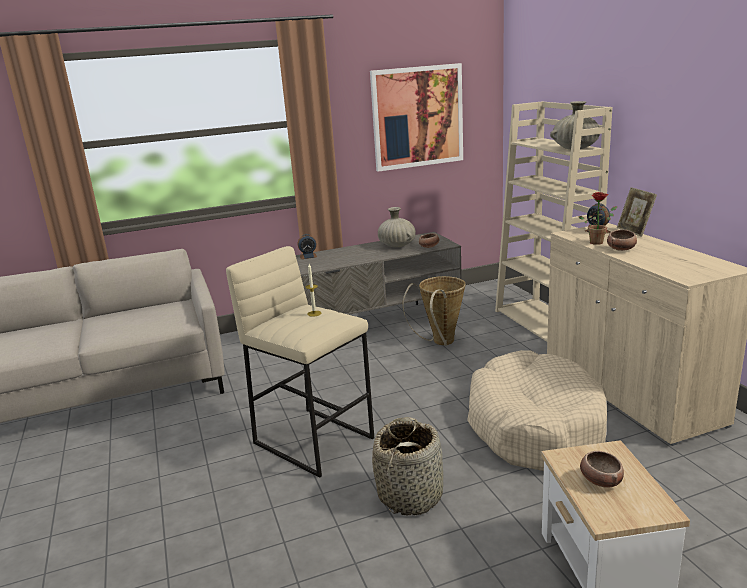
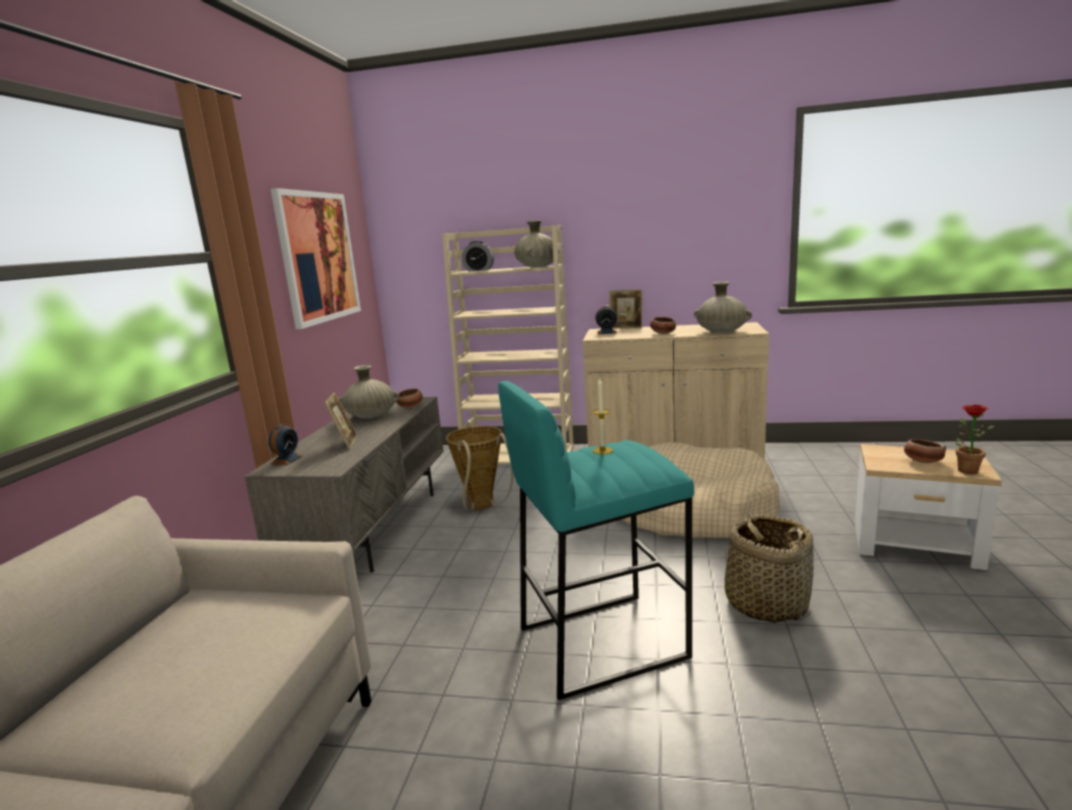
camera: 60 degrees left, 5 degrees down
(314, 440) = (601, 641): beige stool -> turquoise stool
(344, 257) = (345, 443): none -> picture frame
(544, 141) = (479, 270): none -> alarm clock
(598, 242) = (634, 335): potted plant -> potted plant (964, 469)
(663, 267) = (721, 332): none -> beige vase

